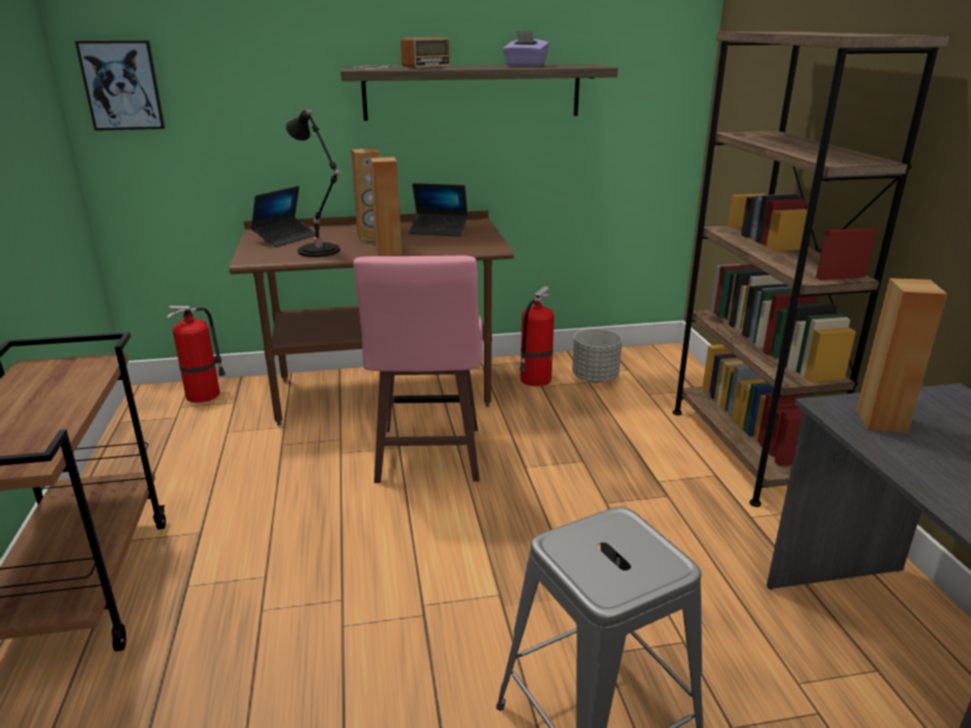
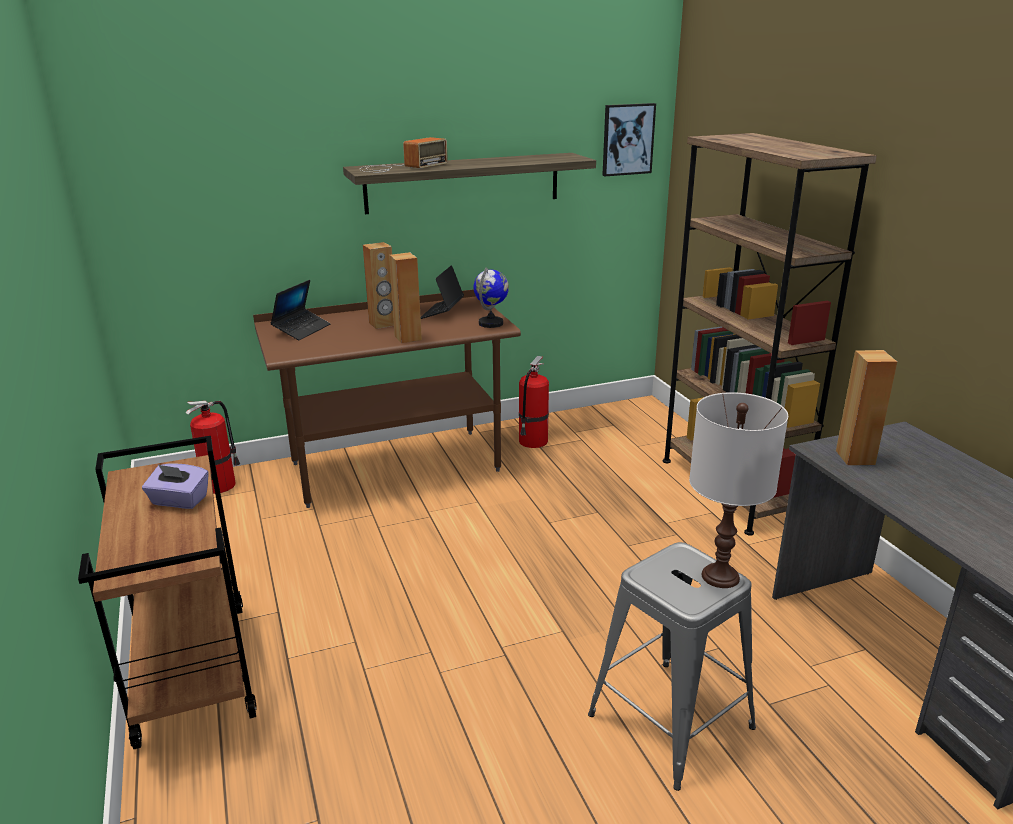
camera: 10 degrees left, 0 degrees up
(122, 85) = (135, 194): picture -> picture (627, 139)
(320, 252) = (344, 342): black table lamp -> none
(427, 456) = (459, 522): pink stool -> none
(439, 231) = (442, 312): laptop -> laptop turned 105 degrees clockwise
(485, 243) = (491, 323): none -> globe
(525, 66) = (513, 160): purple tissue box -> purple tissue box (179, 501)
(595, 378) = (586, 435): grey planter -> none
(661, 559) = (721, 576): none -> white table lamp

